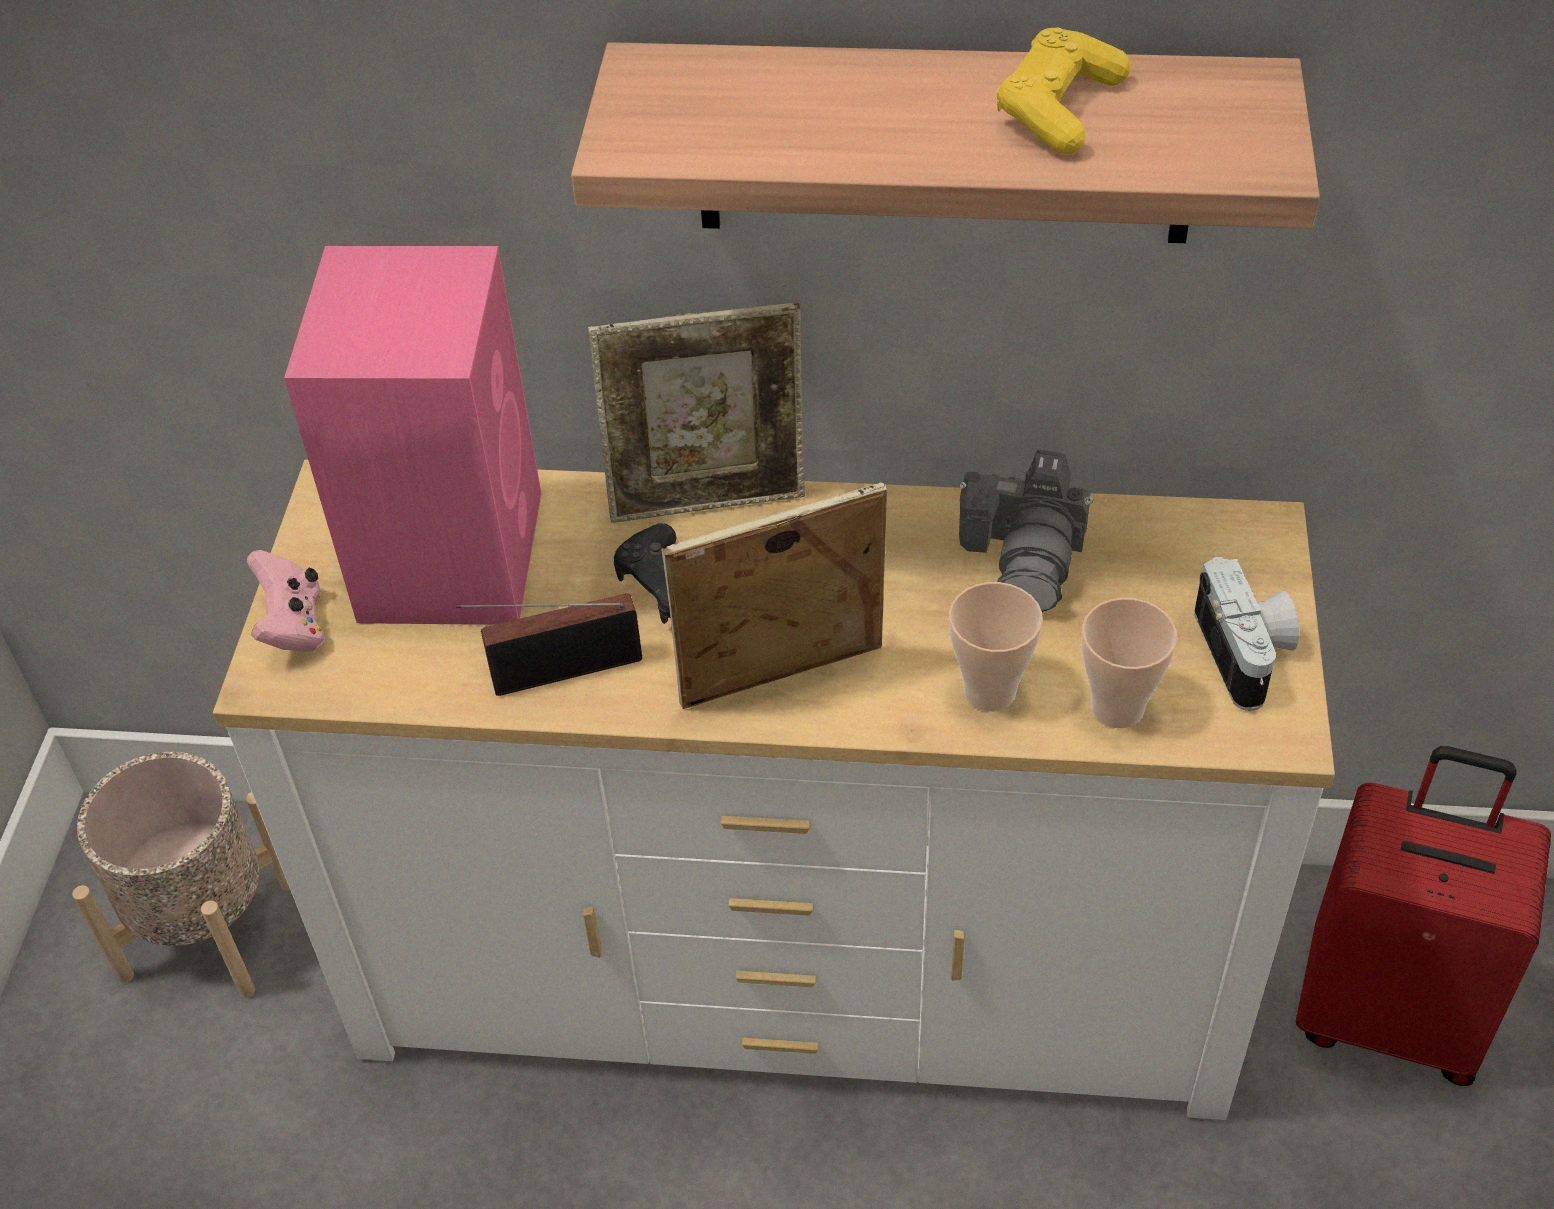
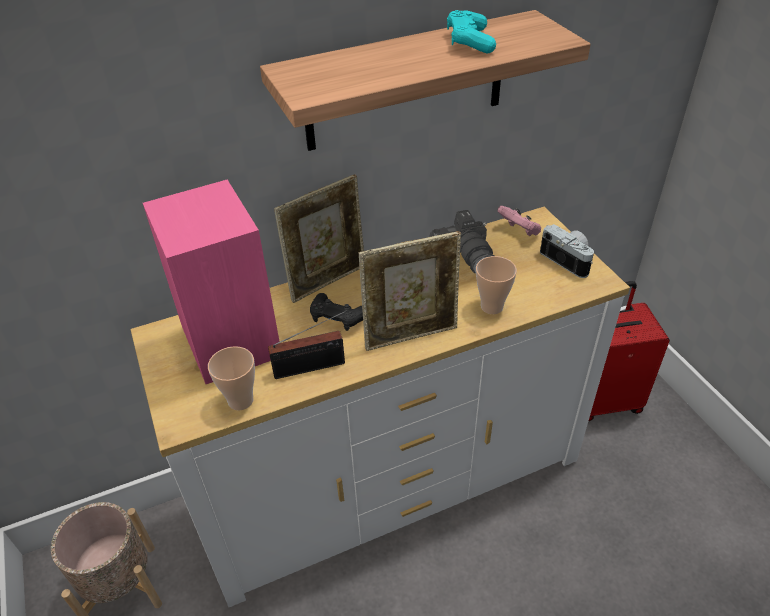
camera: 30 degrees left, 5 degrees down
(293, 626) = (175, 397): pink game controller -> pink game controller (519, 231)
(558, 670) = (313, 367): radio -> radio turned 150 degrees counterclockwise
(782, 684) = (411, 335): picture frame -> picture frame turned 150 degrees counterclockwise
(1059, 109) = (469, 41): yellow game controller -> turquoise game controller
(1117, 708) = (541, 294): cup -> cup (240, 400)

